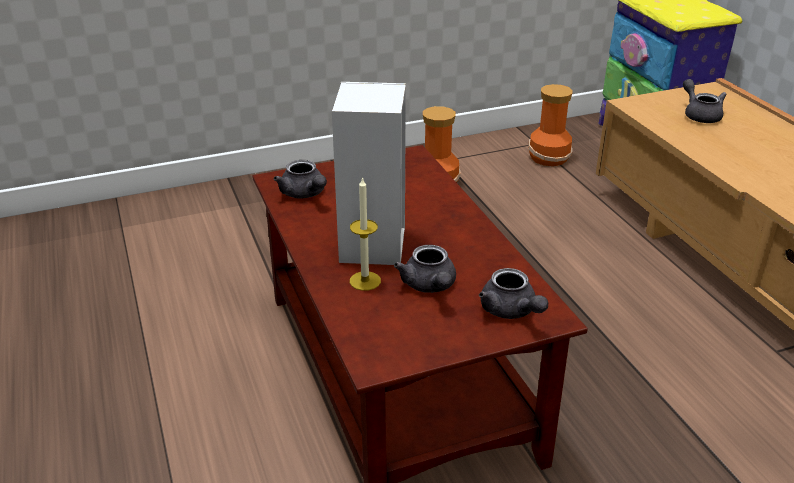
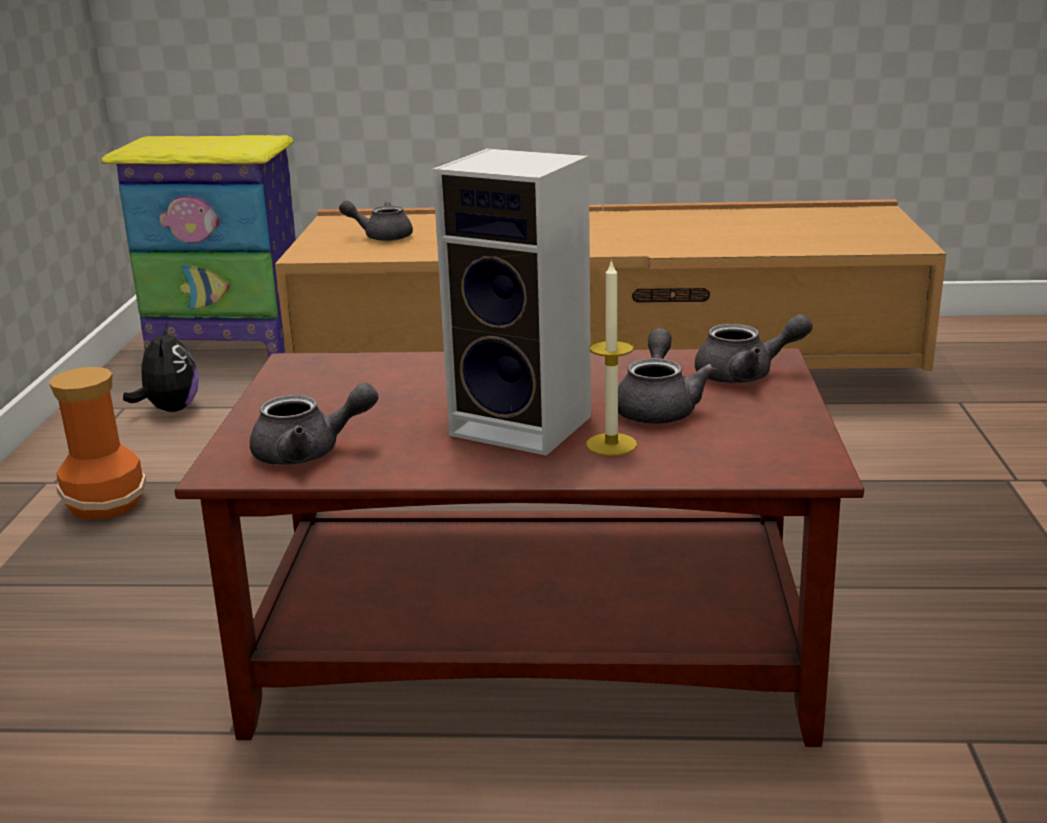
camera: 65 degrees left, 10 degrees down
(430, 286) = (658, 407): grey teapot -> grey teapot turned 90 degrees counterclockwise
(548, 157) = (170, 409): vase -> plush toy

